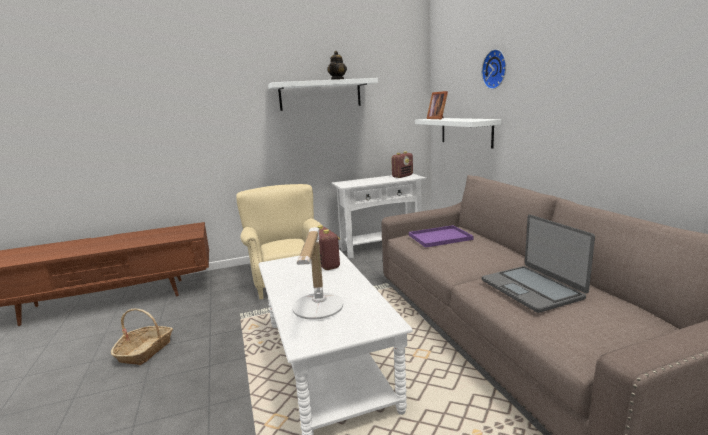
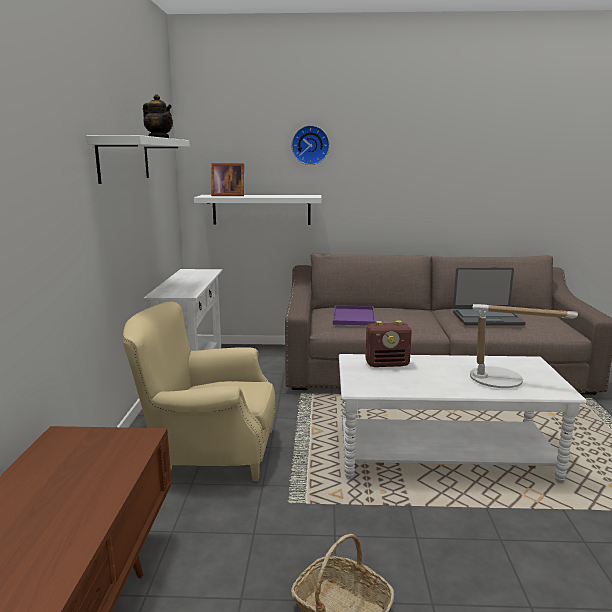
camera: 70 degrees left, 0 degrees up
(402, 176) = (193, 273): radio -> none

